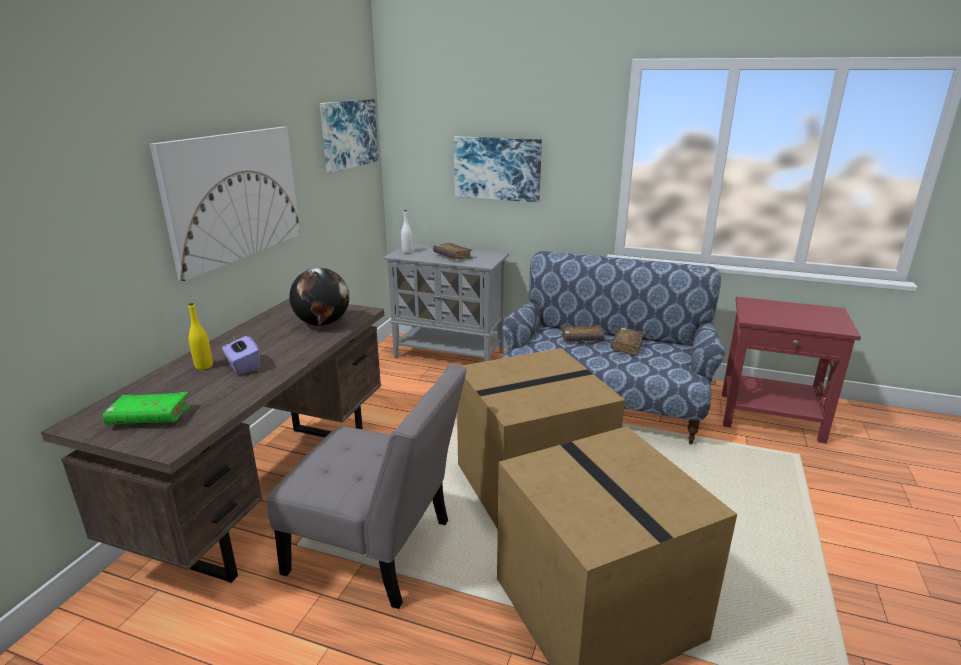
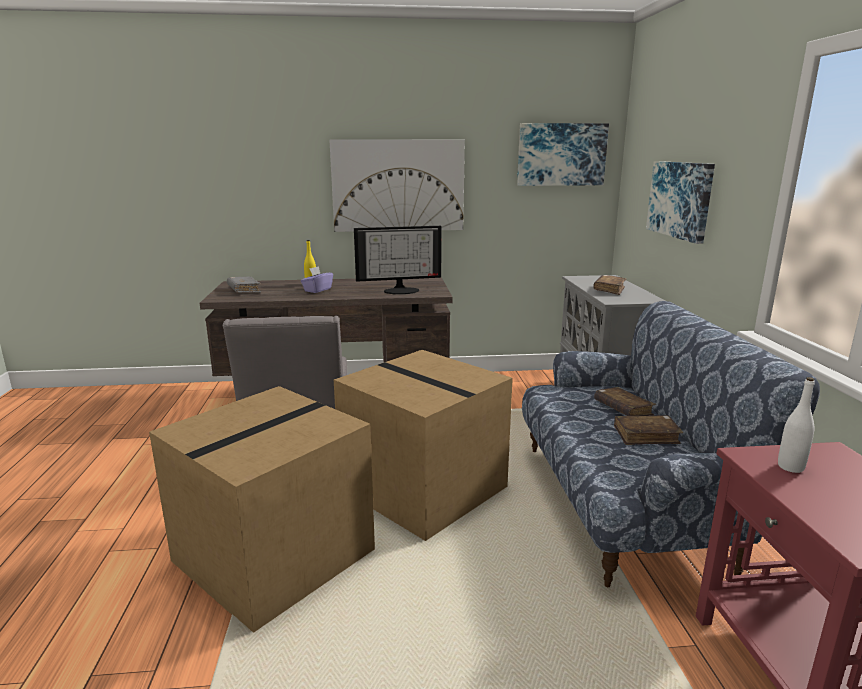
camera: 65 degrees right, 5 degrees down
(149, 418) = (244, 290): green book -> grey book
(322, 324) = (401, 290): globe -> monitor
(407, 252) = (590, 278): white bottle -> white bottle (790, 467)

